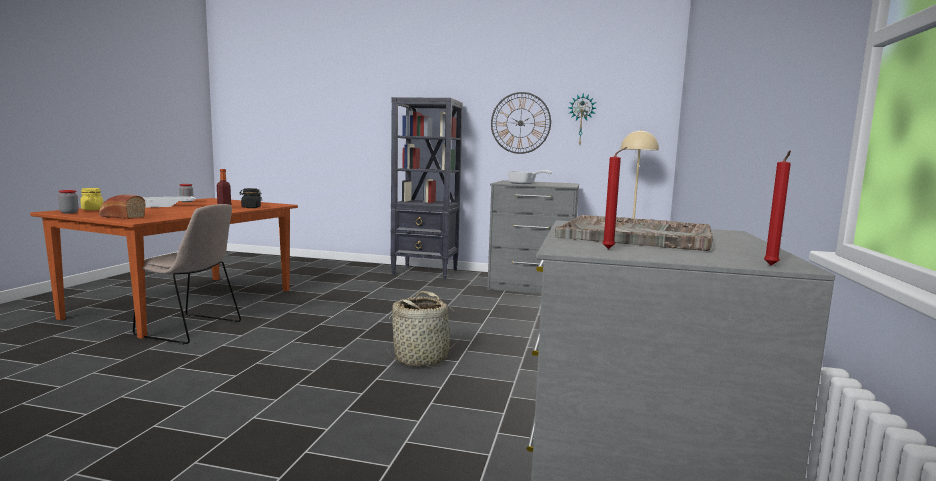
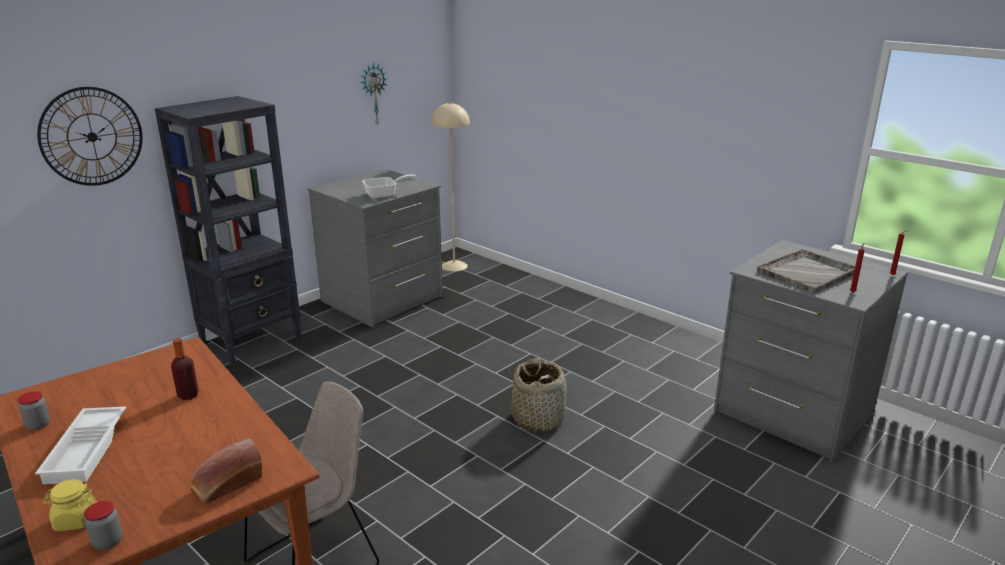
camera: 60 degrees left, 15 degrees up
(251, 207) = (205, 374): black jar -> none
(520, 123) = (312, 110): wall clock -> wall clock (92, 136)

